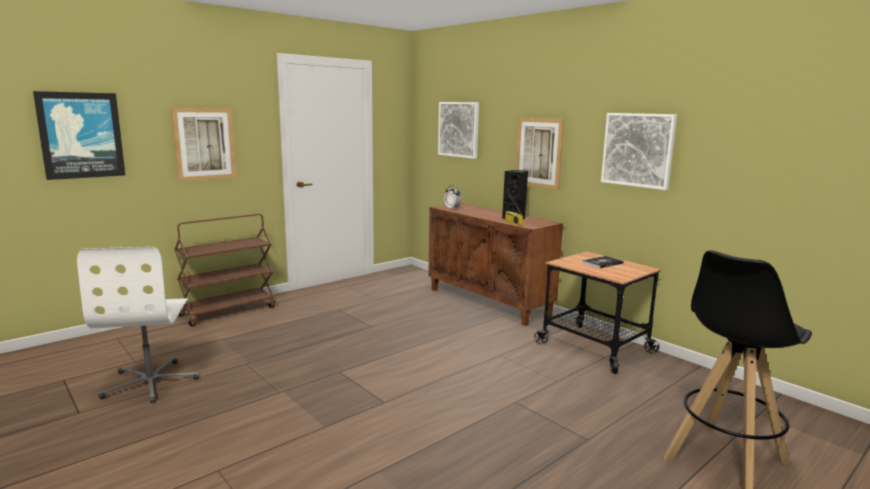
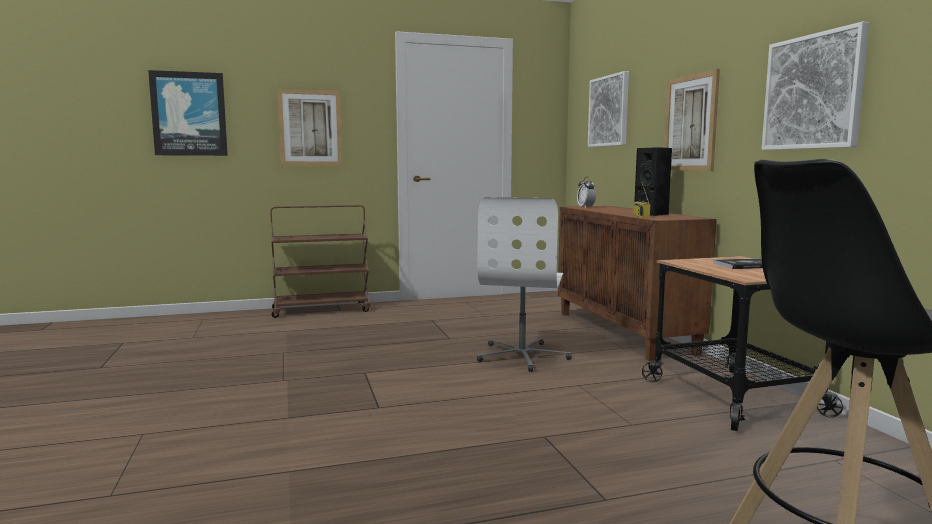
camera: 25 degrees right, 5 degrees down
(151, 382) = (184, 354): white office chair -> white office chair (522, 356)

